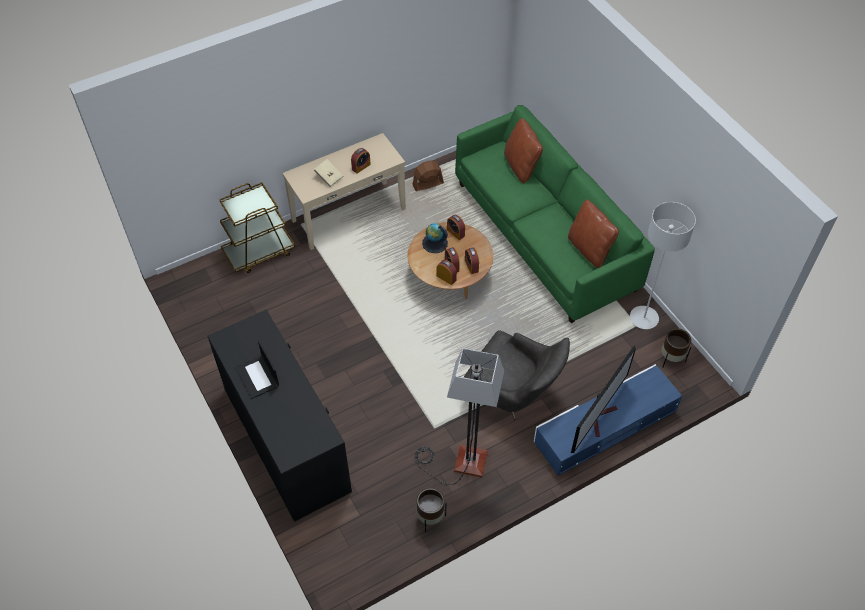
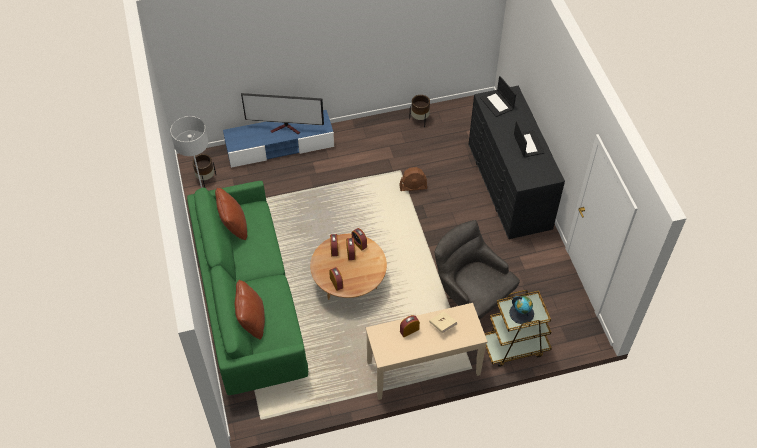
camera: 165 degrees left, 0 degrees up
(308, 432) = (497, 103): none -> laptop
(428, 184) = (336, 386): brown fan -> brown fan (413, 187)
(434, 243) = (358, 277): globe -> globe (521, 313)
(460, 462) = (389, 146): floor lamp -> none
(512, 395) = (335, 180): grey armchair -> grey armchair (471, 294)
(600, 417) = (286, 128): television -> television turned 135 degrees counterclockwise

